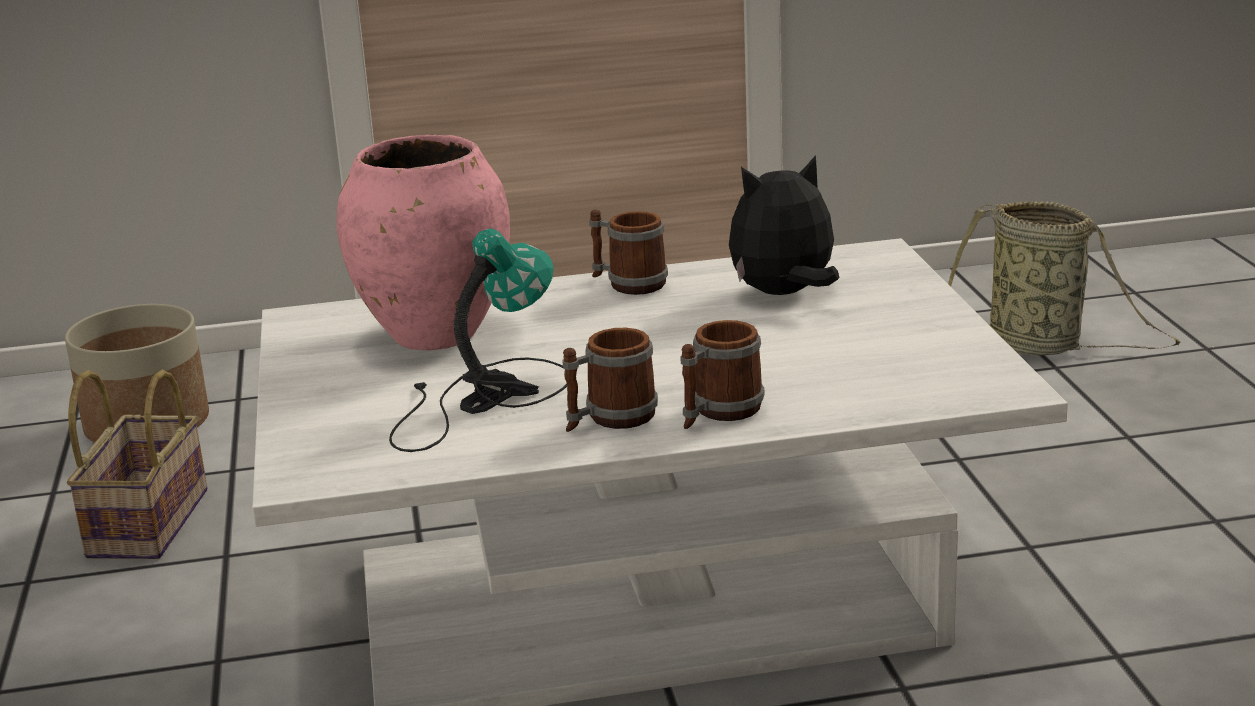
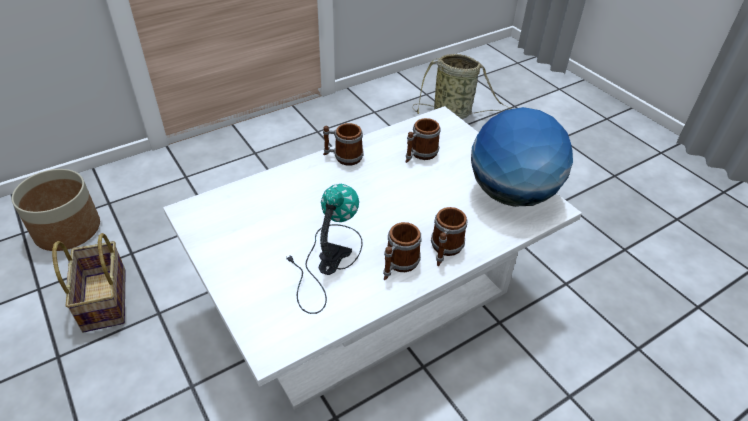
camera: 25 degrees left, 20 degrees up
(433, 336) = (270, 214): pink vase -> none
(784, 294) = (420, 155): plush toy -> mug
(929, 362) = (511, 194): none -> globe

